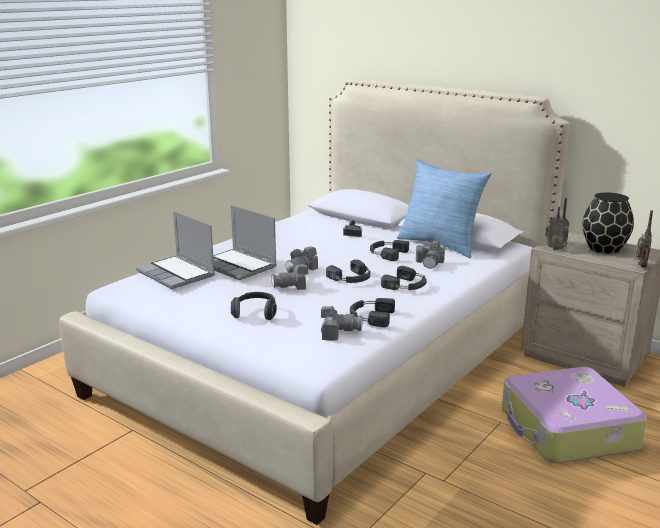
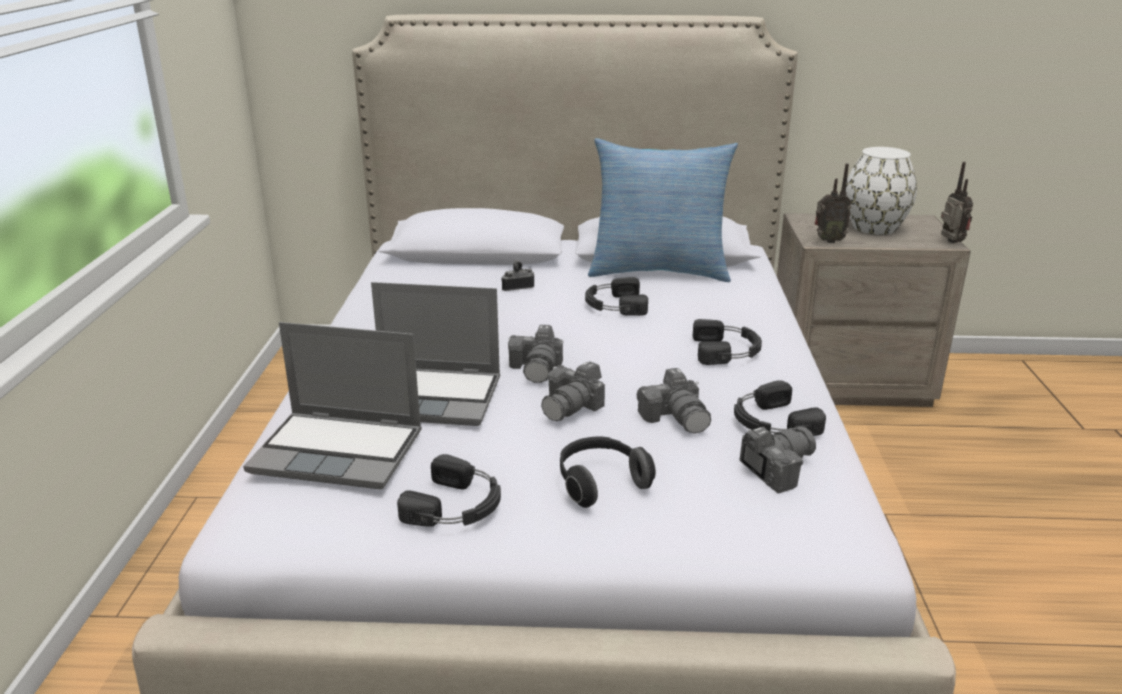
camera: 35 degrees left, 5 degrees up
(351, 278) = (638, 363): black headphones -> black headphones (457, 506)
(430, 263) = (695, 304): camera -> camera (676, 417)
(567, 430) = (960, 492): suitcase -> none
(604, 249) = (875, 228): black vase -> white vase

